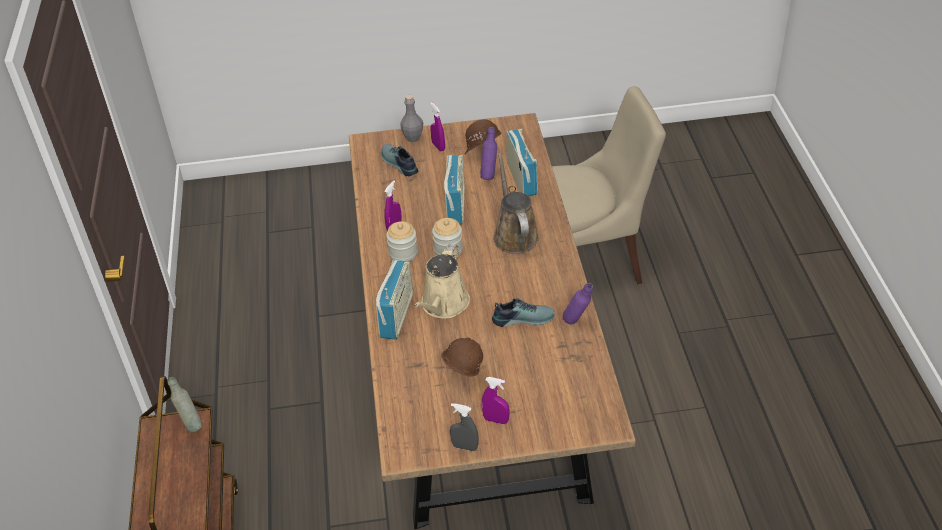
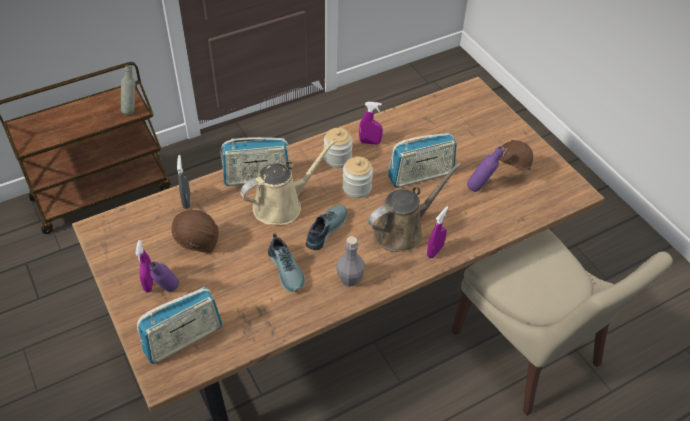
camera: 65 degrees right, 5 degrees up
(398, 164) = (456, 119): shoe -> shoe (324, 229)
(413, 138) = (500, 118): grey bottle -> grey bottle (350, 279)
(438, 146) = (499, 139): purple spray bottle -> purple spray bottle (435, 251)
(443, 305) = (282, 205): beige watering can -> beige watering can turned 150 degrees clockwise
(465, 447) = (112, 269): grey spray bottle -> grey spray bottle (186, 201)
(521, 179) = (489, 214): radio -> radio (183, 339)
(577, 323) = (296, 315): purple bottle -> purple bottle (168, 293)

